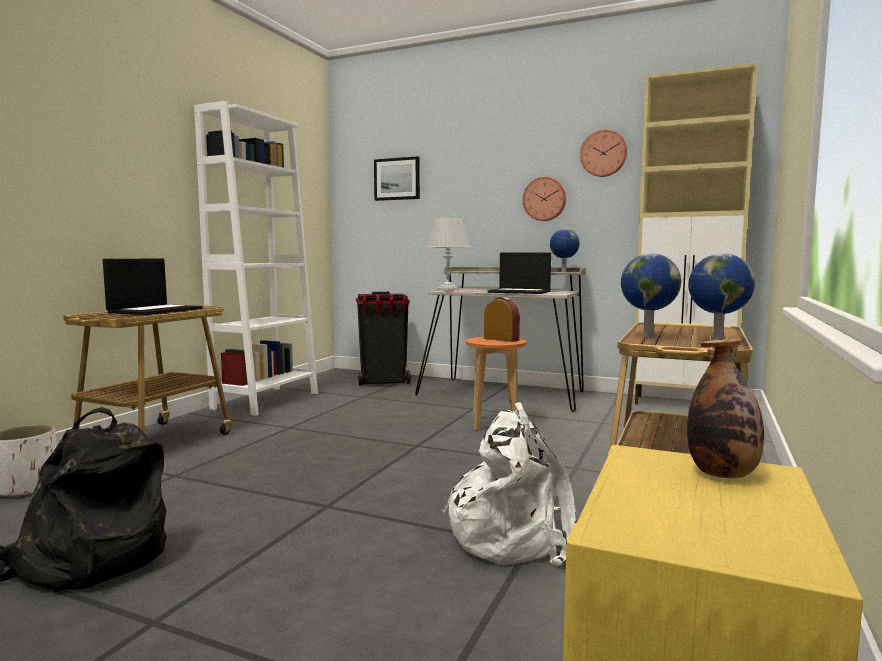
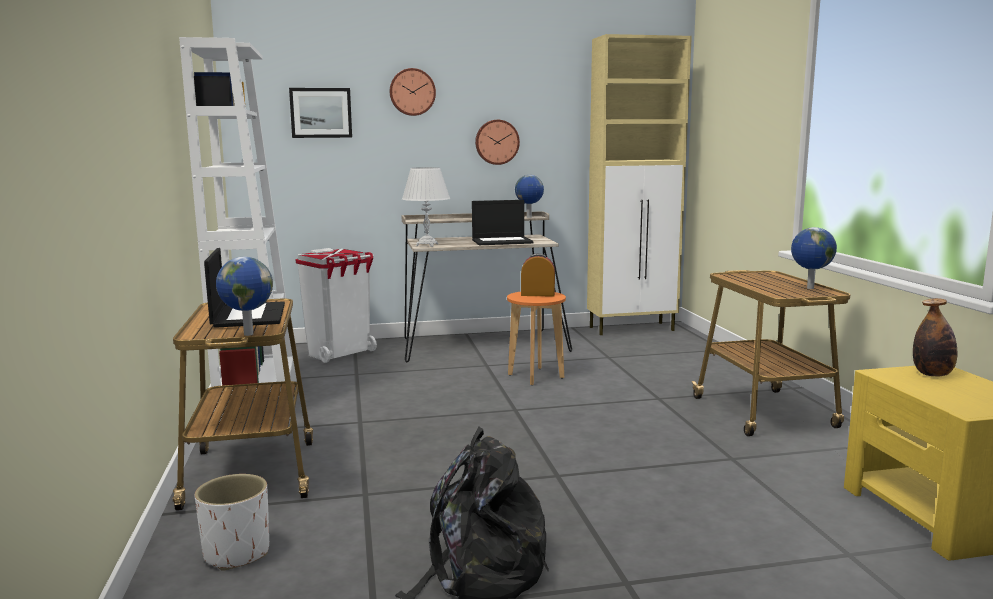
camera: 35 degrees left, 5 degrees up
(383, 382) = (340, 354): black trash can -> white trash can
(512, 535) = (711, 455): white backpack -> none
(603, 153) = (552, 99): wall clock -> wall clock (412, 92)
(646, 336) = (763, 289): globe -> globe (247, 334)

